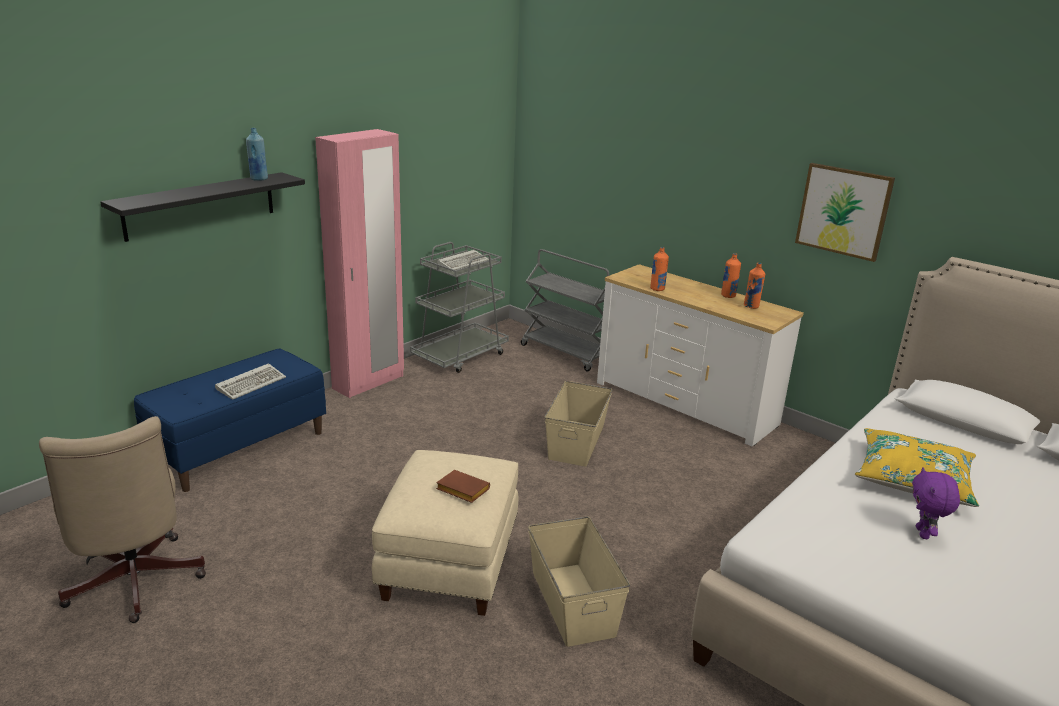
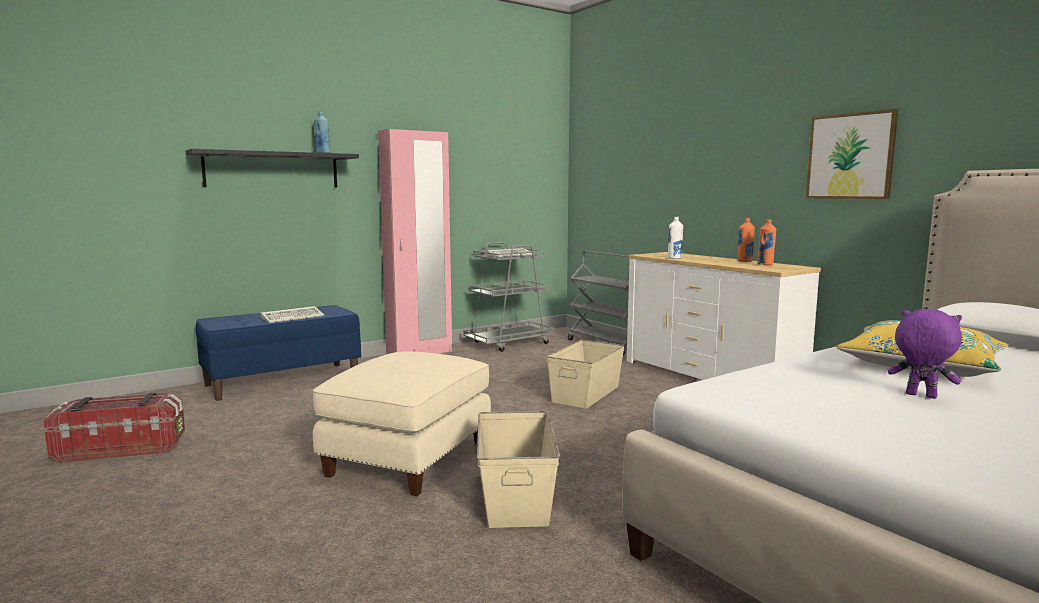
camera: 15 degrees right, 15 degrees down
(134, 585) = (121, 448): beige office chair -> storage box
(461, 490) = (410, 365): brown book -> none
(657, 289) = (674, 258): orange bottle -> white bottle
(923, 533) = (920, 396): purple plush toy -> purple plush toy turned 105 degrees clockwise

